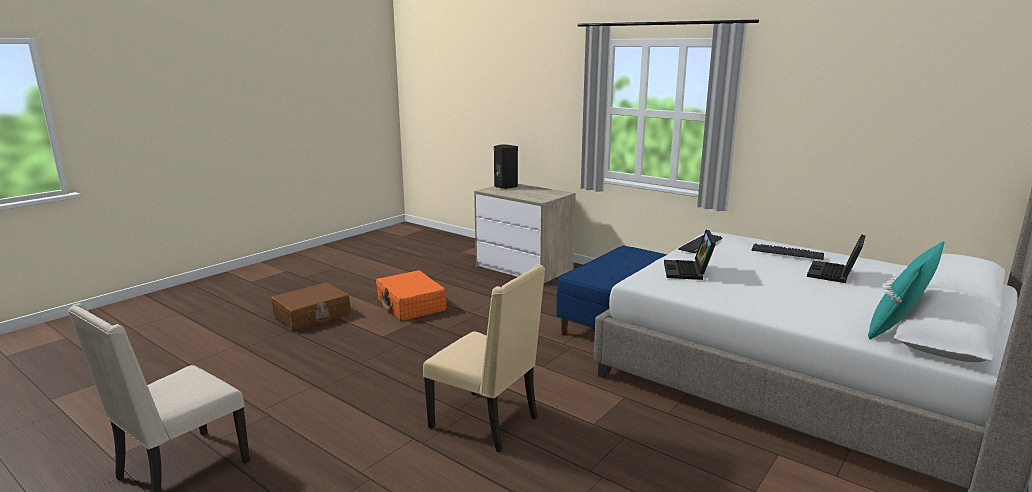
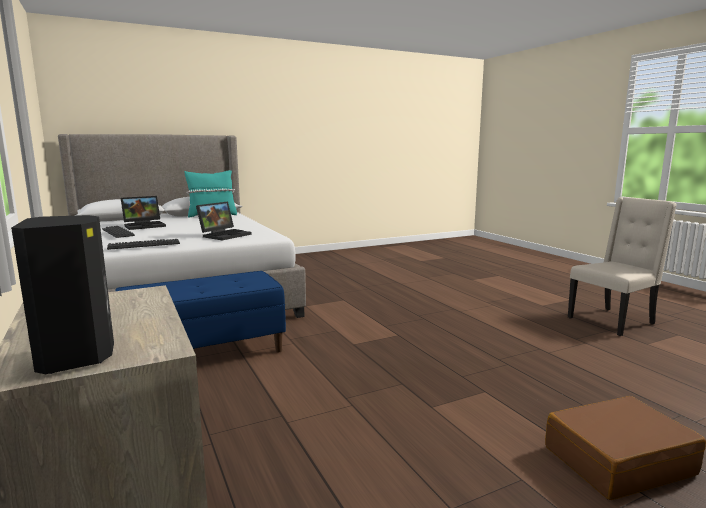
camera: 155 degrees left, 5 degrees down
(411, 305) = (436, 443): orange suitcase -> none
(487, 422) = (408, 310): beige chair -> none

